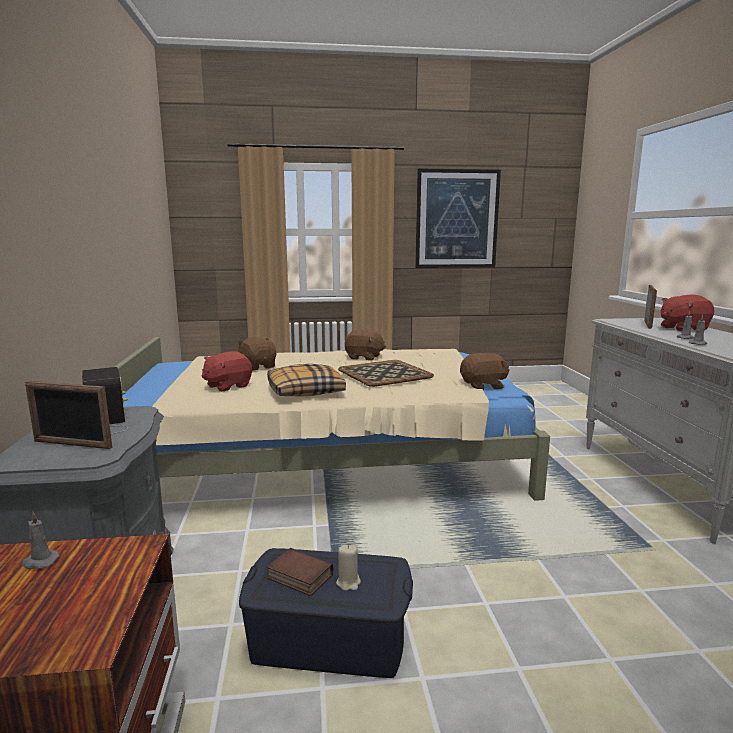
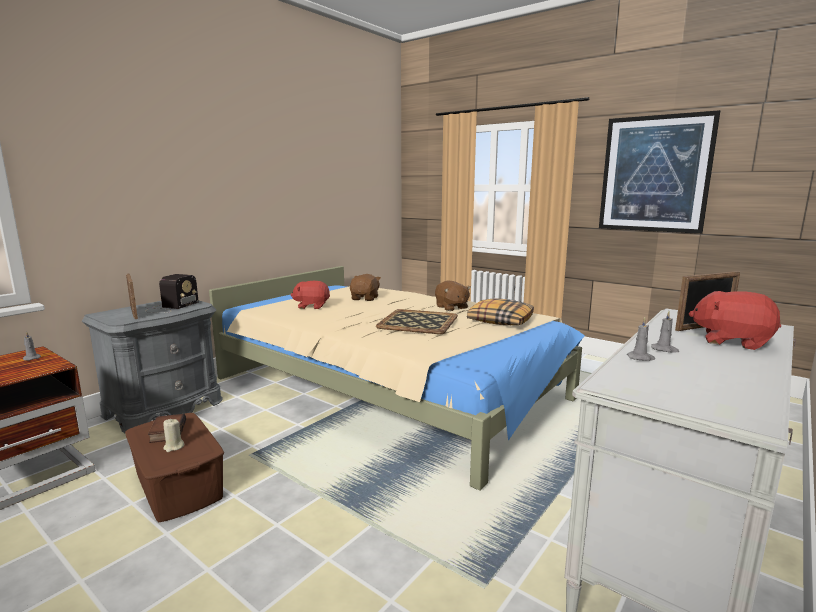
camera: 45 degrees right, 0 degrees up
(305, 391) = (336, 320): pillow -> pillow (500, 320)
(329, 640) = (177, 485): blue storage box -> brown storage box
(483, 386) = (472, 353): brown plush toy -> none

